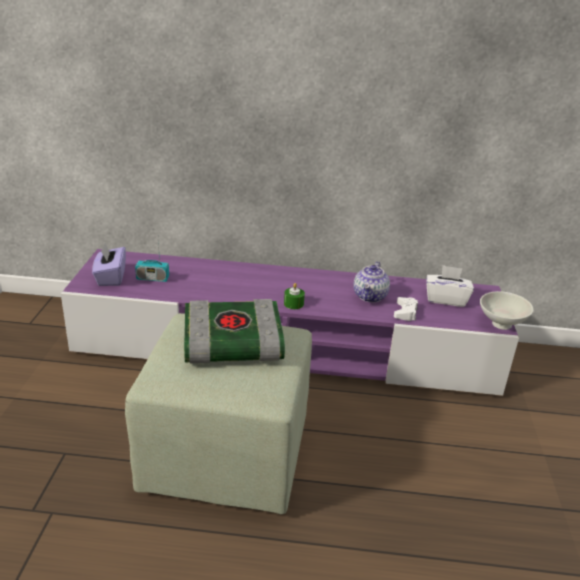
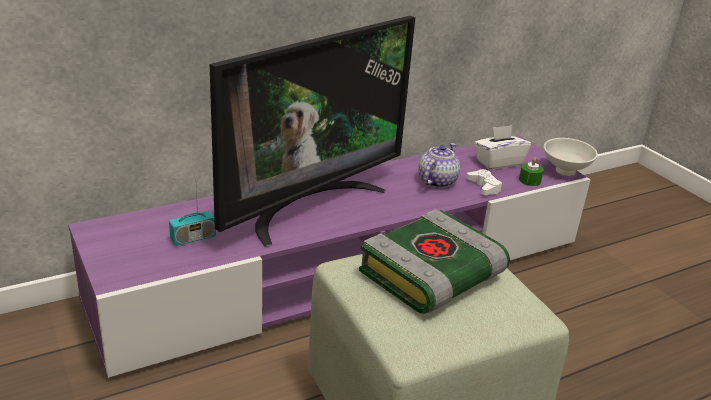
camera: 35 degrees left, 0 degrees up
(110, 277) = (138, 255): purple tissue box -> none
(251, 282) = (309, 205): none -> television
(293, 304) = (379, 213): green candle -> green candle (529, 180)
(370, 296) = (436, 181): teapot -> teapot turned 135 degrees counterclockwise

